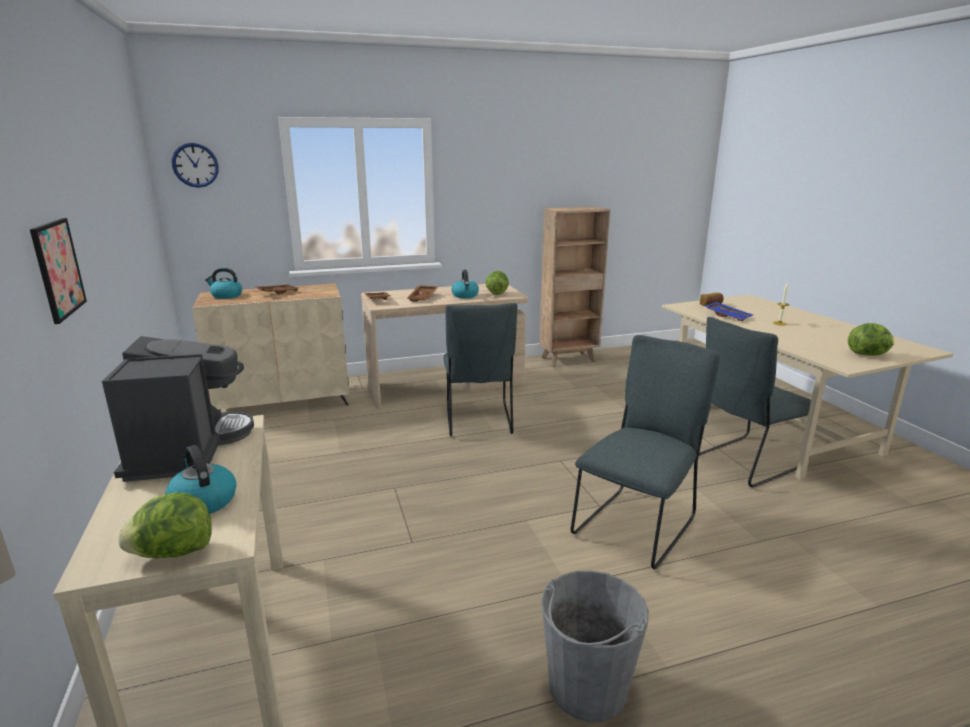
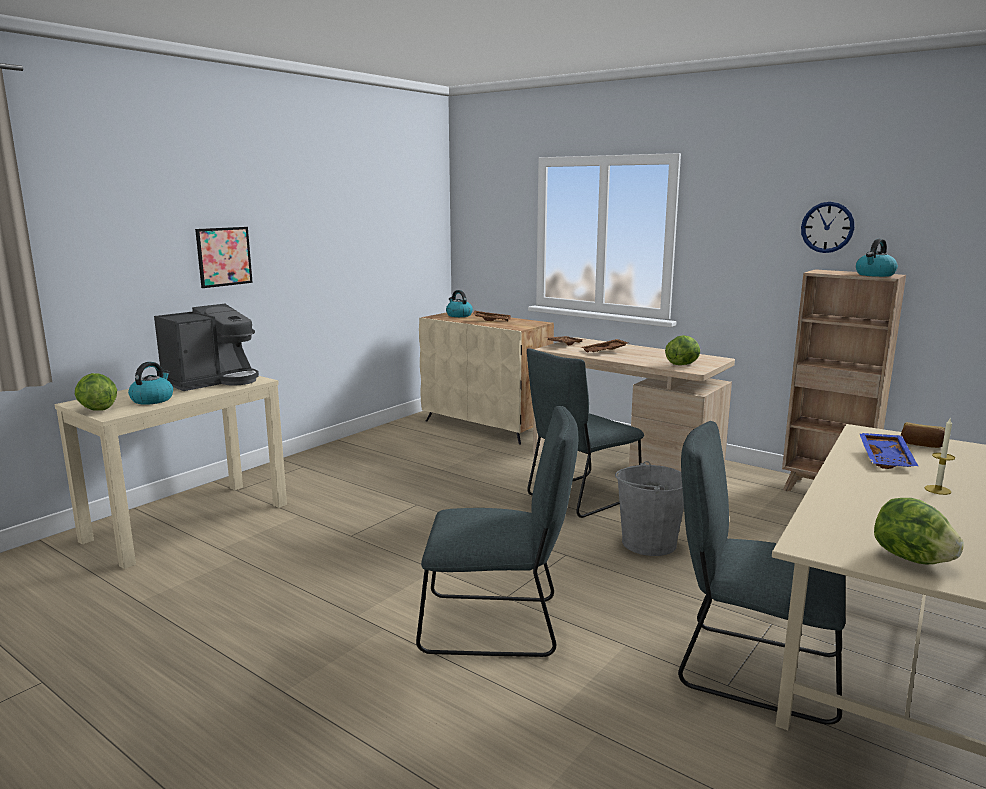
camera: 55 degrees right, 5 degrees down
(195, 165) = (477, 201): wall clock -> wall clock (827, 227)
(465, 295) = (647, 359): kettle -> kettle (875, 275)
(587, 687) = (233, 657): grey bucket -> grey bucket (648, 543)

